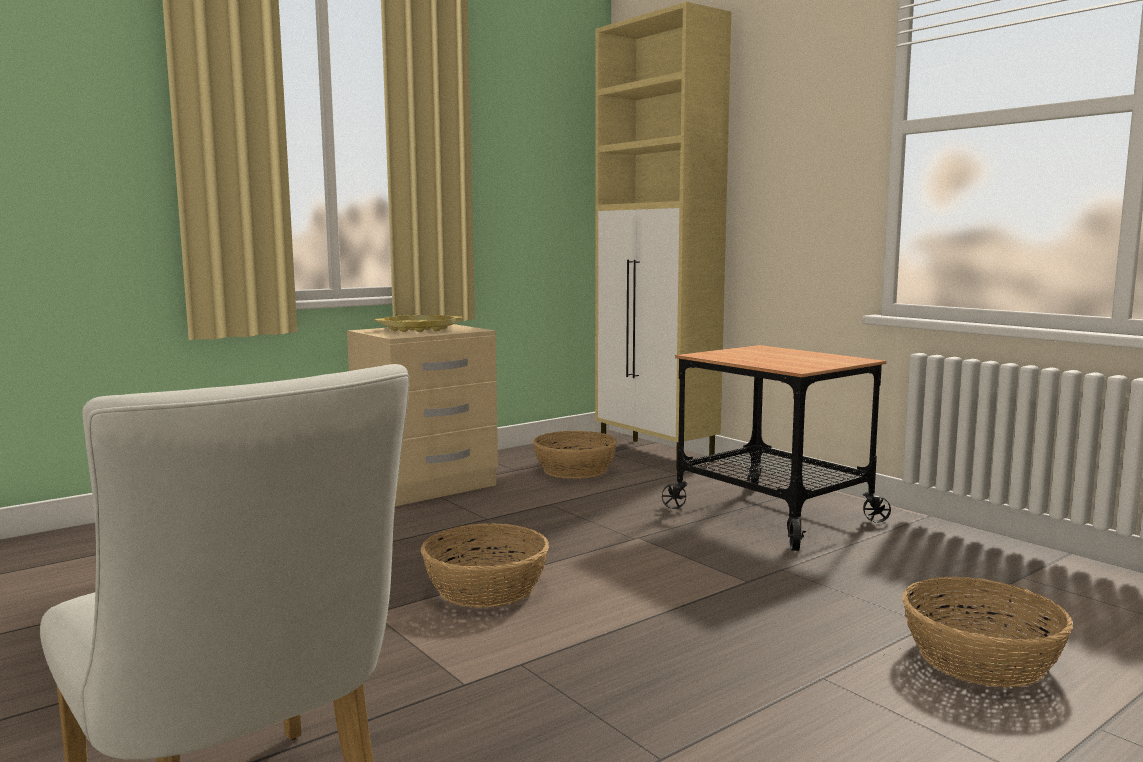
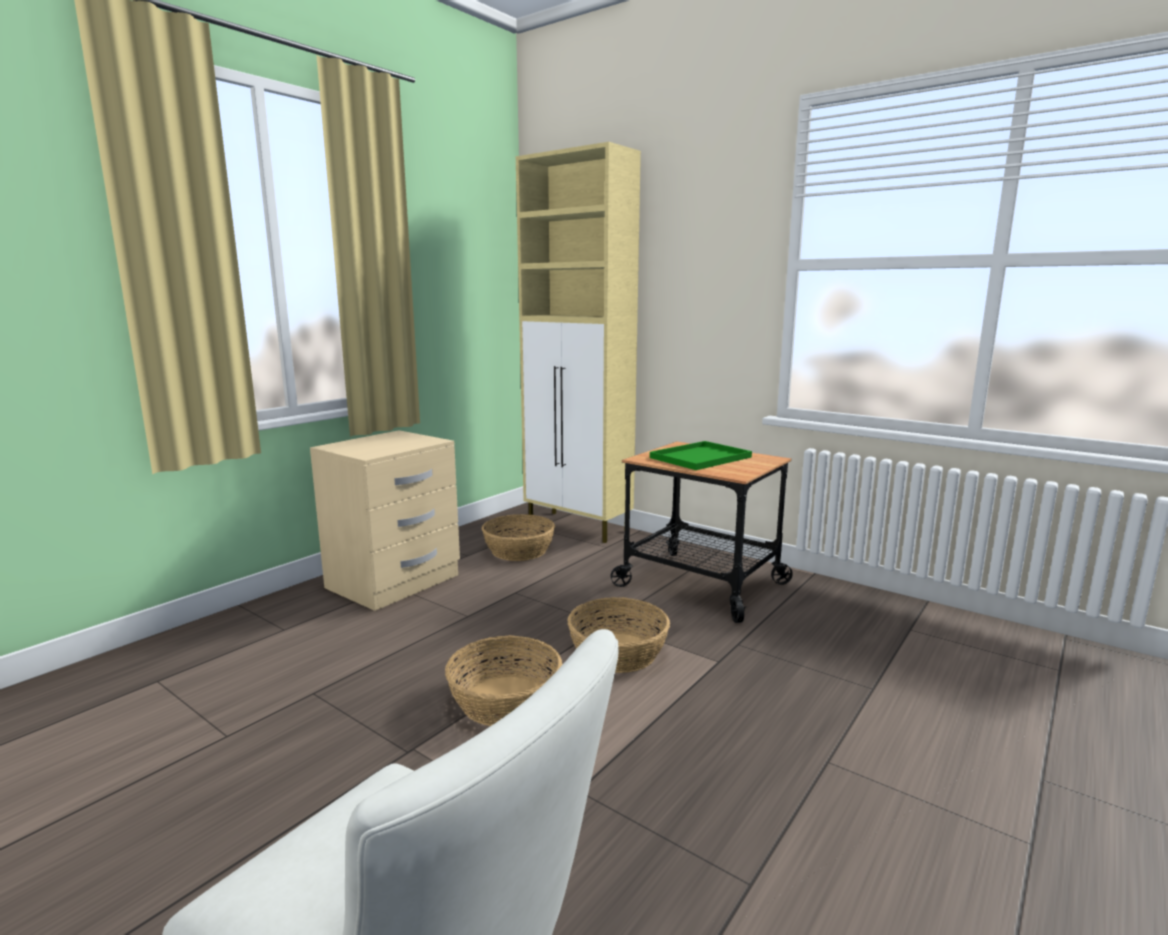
camera: 15 degrees left, 5 degrees up
(419, 329) = (381, 442): yellow tray -> none
(770, 356) = (700, 458): none -> green tray
(981, 658) = (927, 720): basket -> basket (618, 652)

